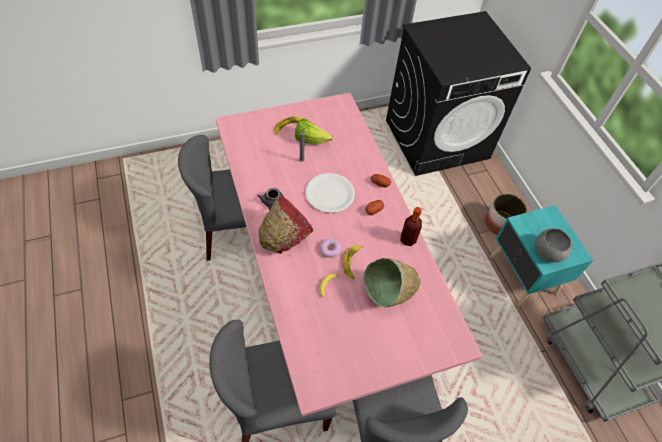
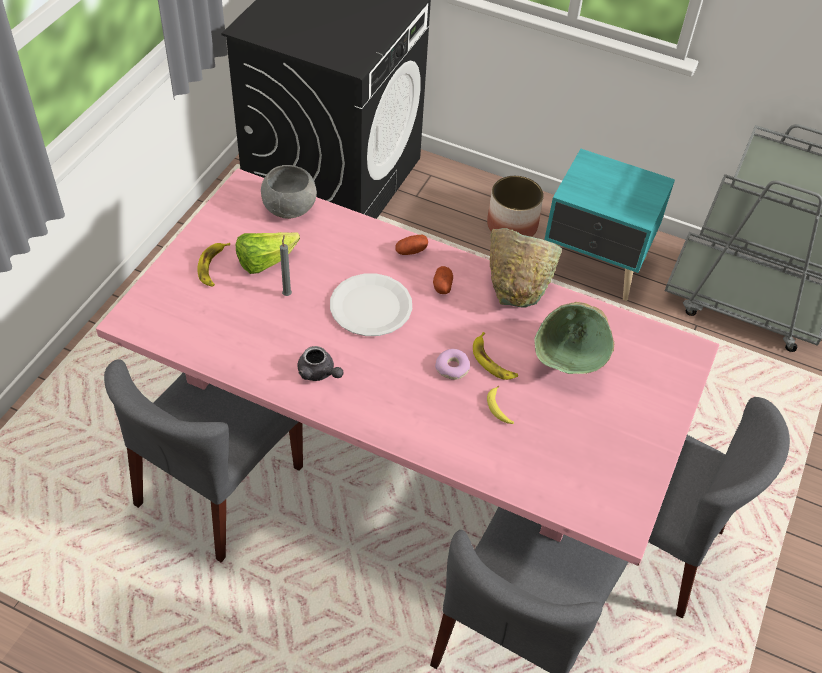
camera: 45 degrees left, 5 degrees down
(285, 239) = (387, 399): red bowl -> none
(408, 240) = (516, 288): bottle -> green bowl
(548, 252) = (629, 204): grey bowl -> grey bowl (289, 208)

